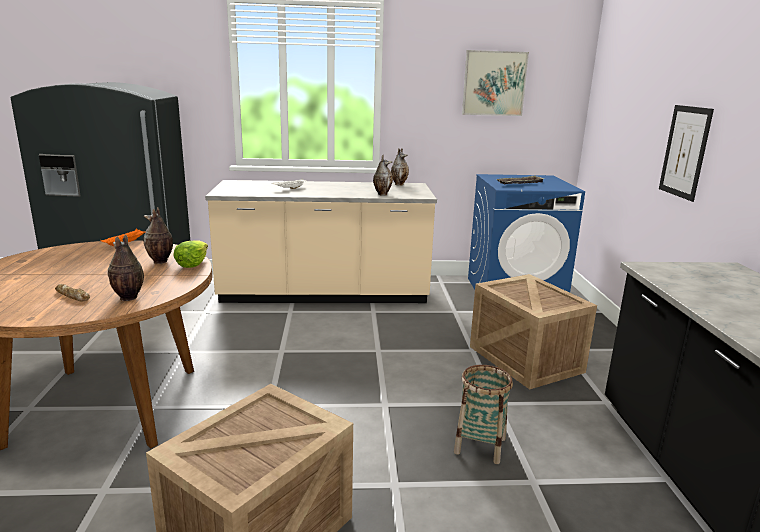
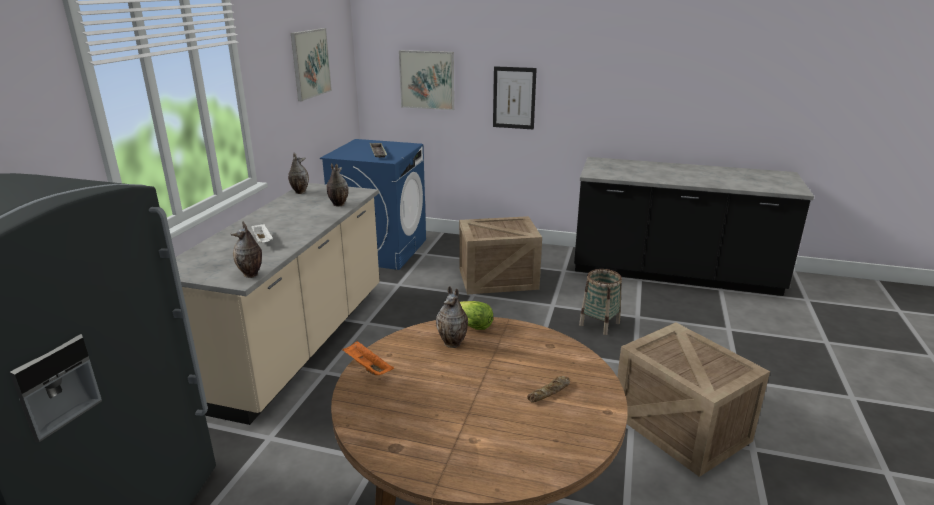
camera: 70 degrees left, 5 degrees up
(128, 298) = (562, 359): vase -> vase (251, 274)
(625, 120) = (427, 80): none -> picture

